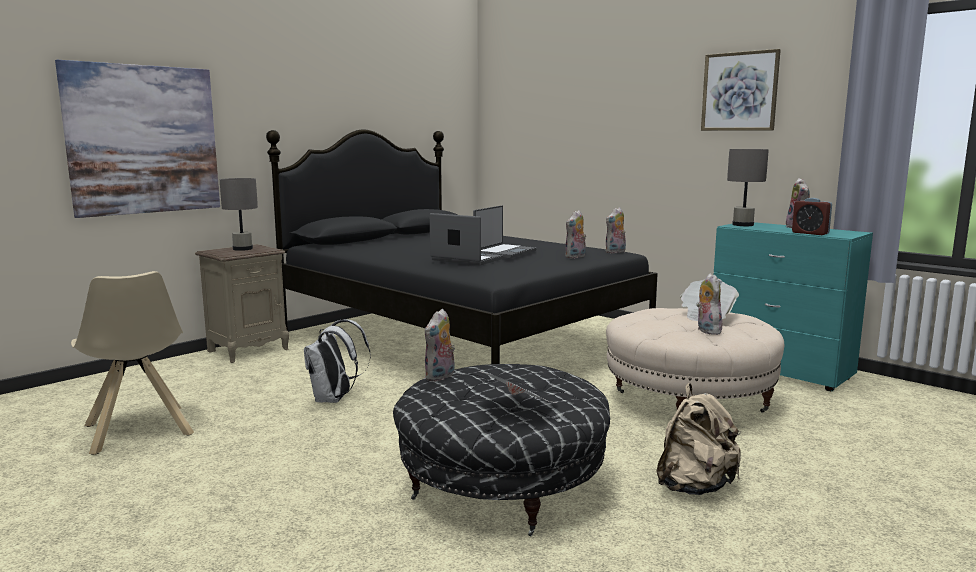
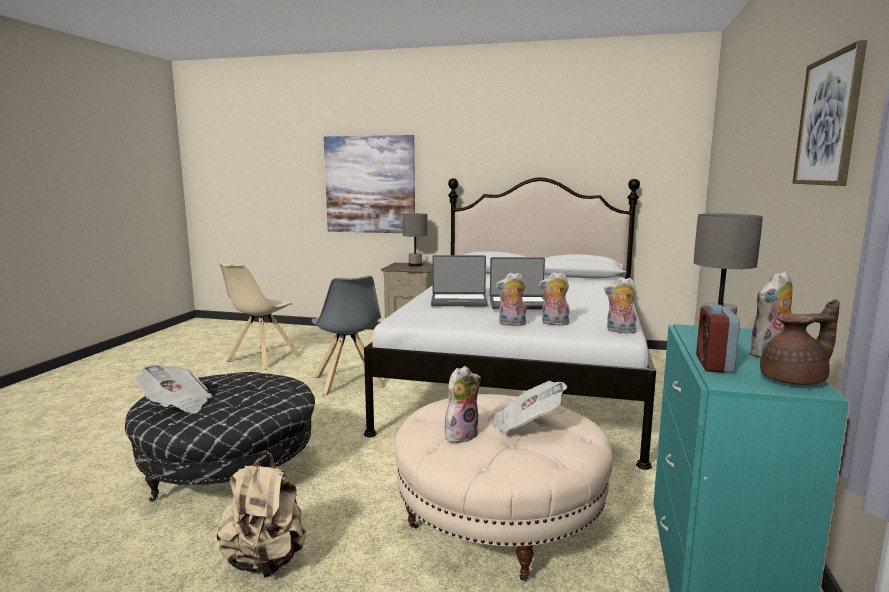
camera: 60 degrees right, 0 degrees up
(334, 399) = (349, 383): white backpack -> grey chair
(440, 377) = (247, 374): plush toy -> plush toy (511, 324)
(460, 343) = (521, 384): black bed -> white bed
(466, 260) = (459, 301): laptop -> laptop turned 90 degrees clockwise
(841, 231) = (795, 380): none -> brown teapot

